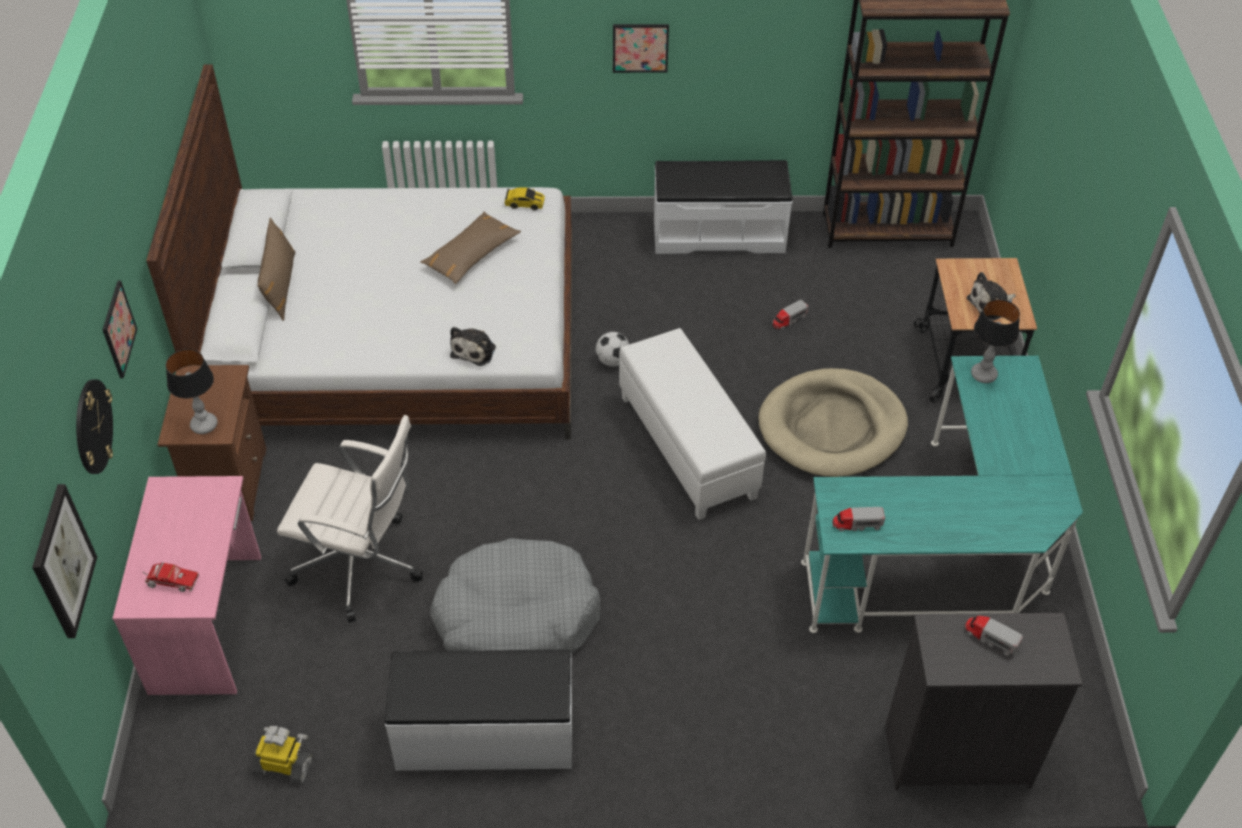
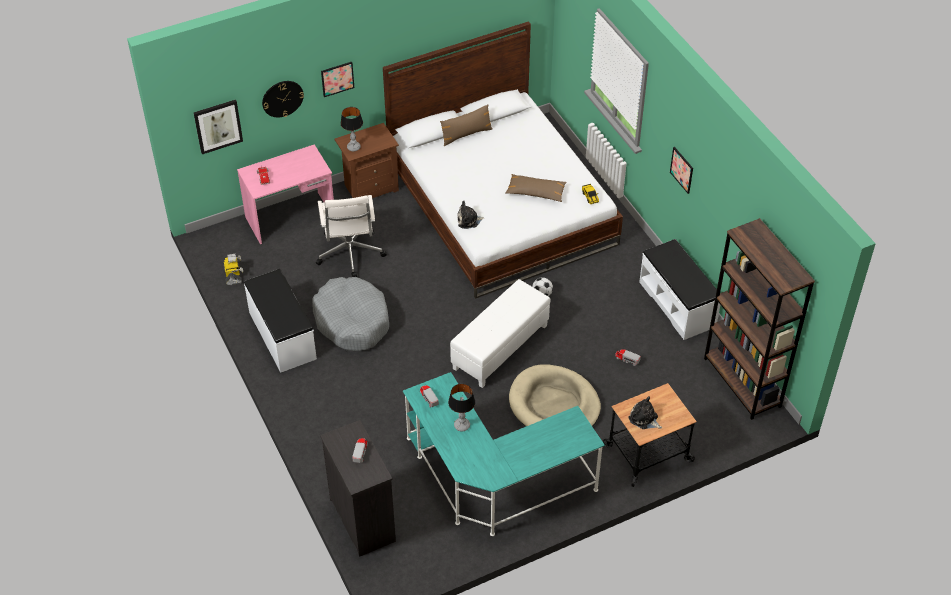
camera: 65 degrees right, 0 degrees up
(984, 375) = (571, 423): table lamp -> table lamp (461, 426)

